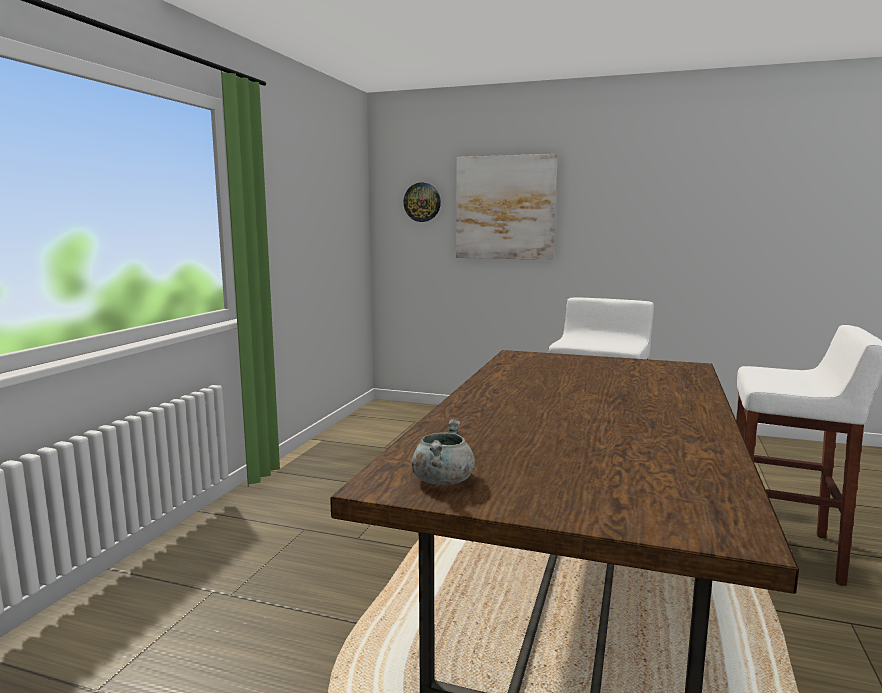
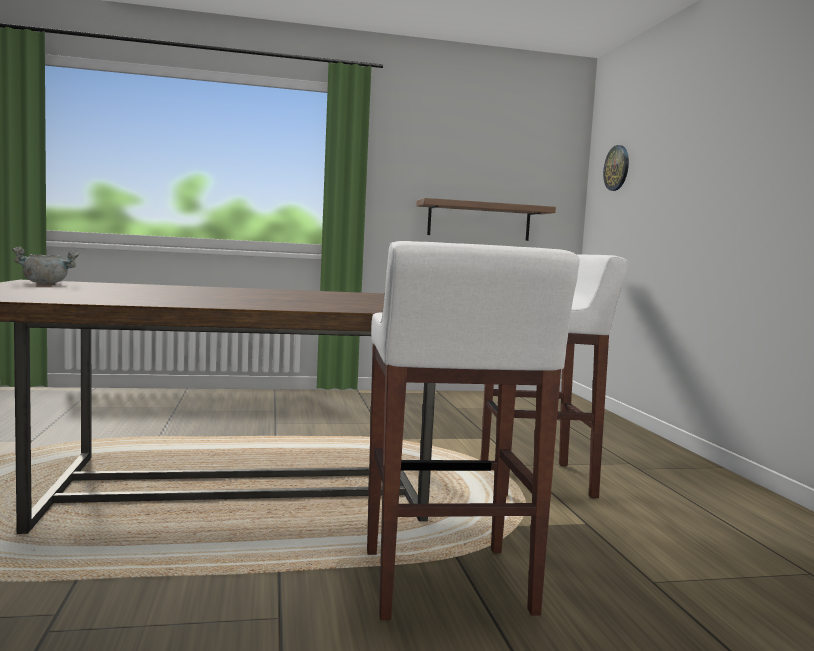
camera: 60 degrees right, 5 degrees down
(322, 256) = (479, 221): none -> shelf
(505, 208) = (673, 164): picture -> none

